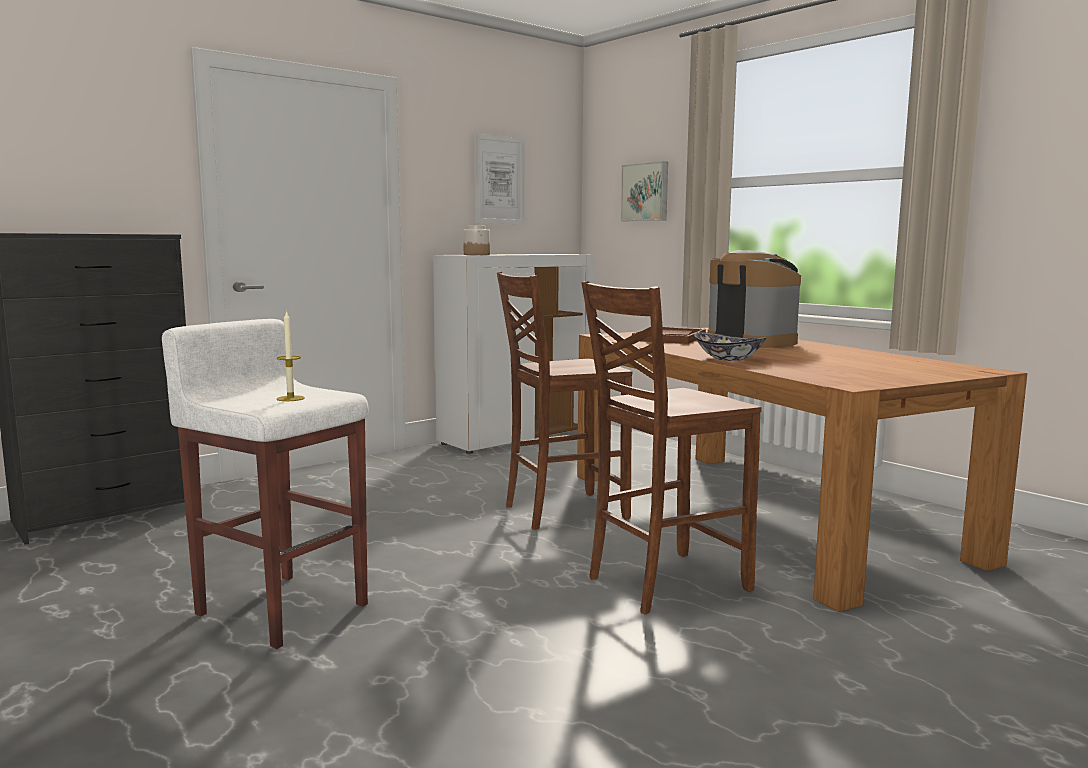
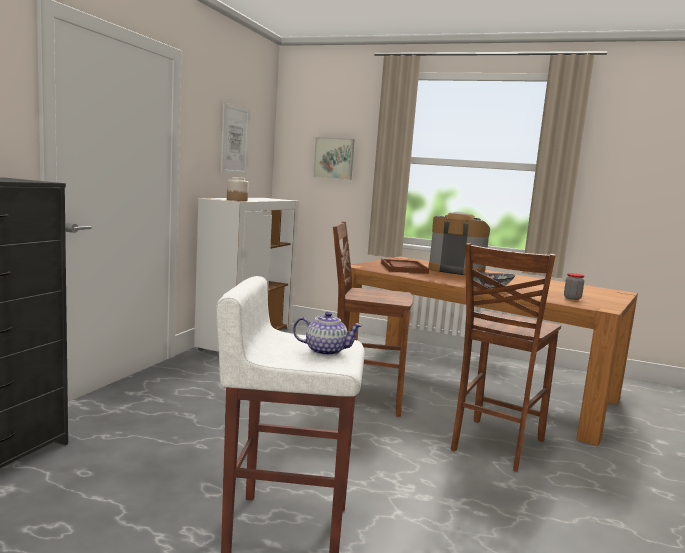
camera: 30 degrees left, 0 degrees up
(290, 398) = (325, 351): candle -> teapot
(562, 511) = (363, 399): brown chair -> brown chair turned 60 degrees clockwise
(840, 373) = (572, 298): none -> jar

